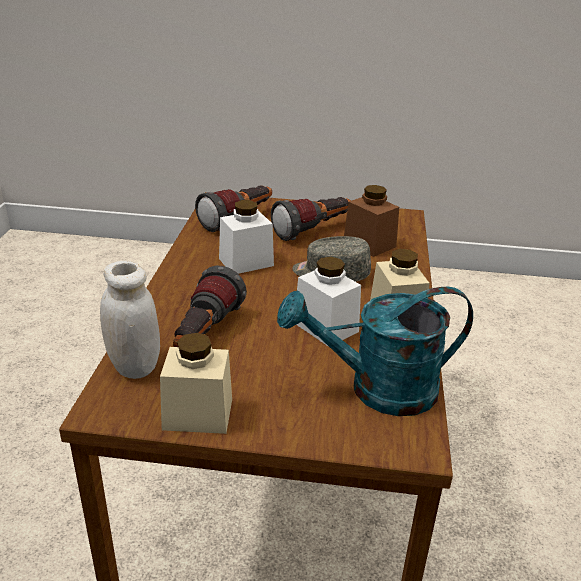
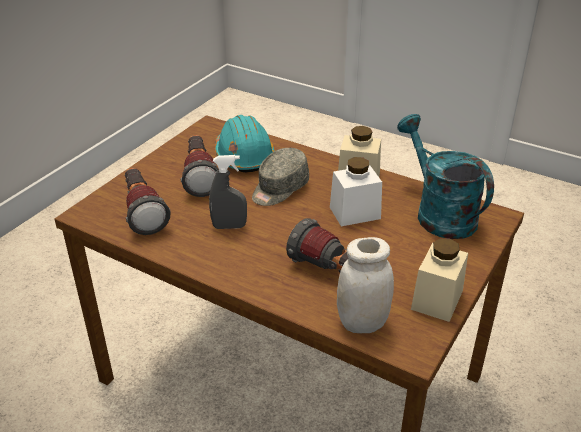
camera: 65 degrees left, 5 degrees up
(246, 262) = (229, 226): white jar -> grey spray bottle
(369, 244) = (244, 156): brown jar -> turquoise hard hat
(378, 390) = (438, 213): turquoise watering can -> turquoise watering can turned 135 degrees clockwise

